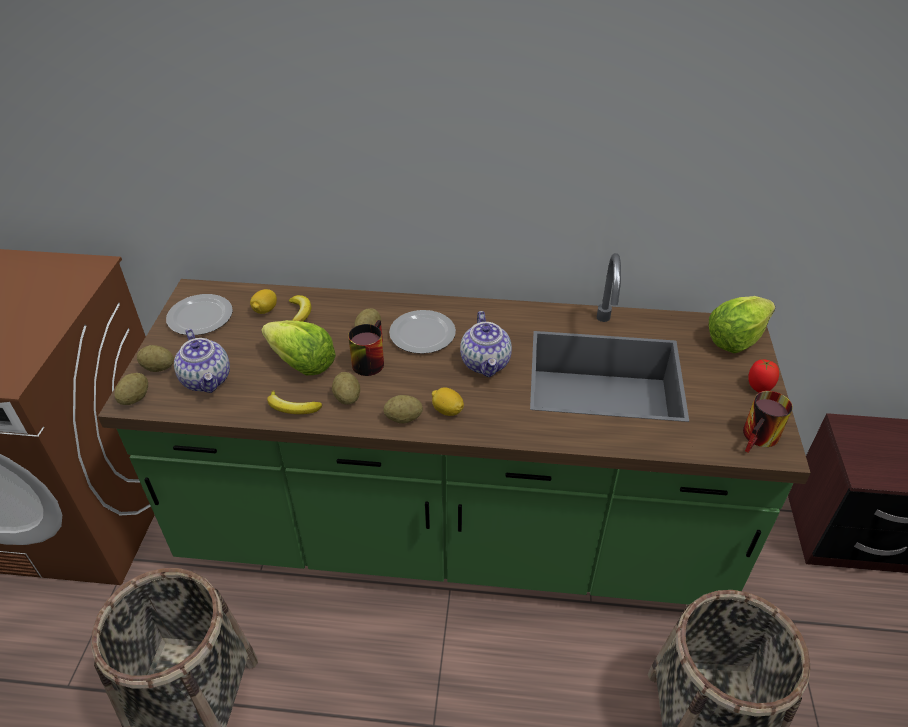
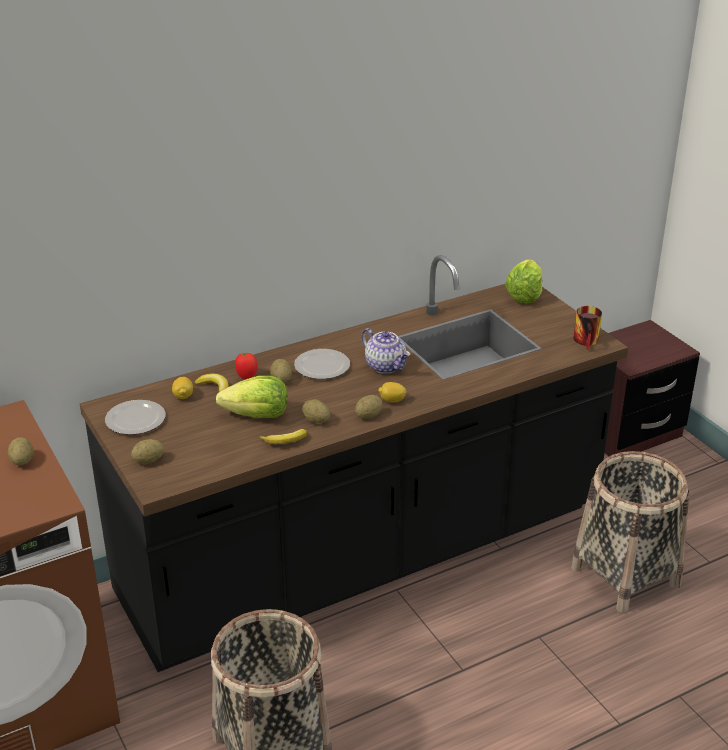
camera: 35 degrees left, 10 degrees down
(135, 398) = (157, 484): potato -> potato (22, 461)
(207, 379) = (198, 452): teapot -> none
(367, 360) = (302, 395): mug -> none
(454, 531) = (364, 554): green counter -> black counter
(759, 387) = (562, 316): tomato -> tomato (246, 376)

